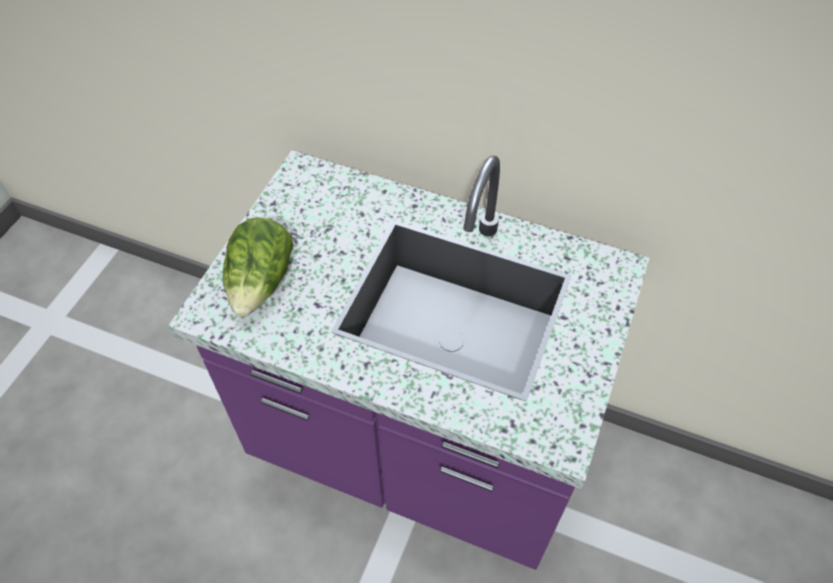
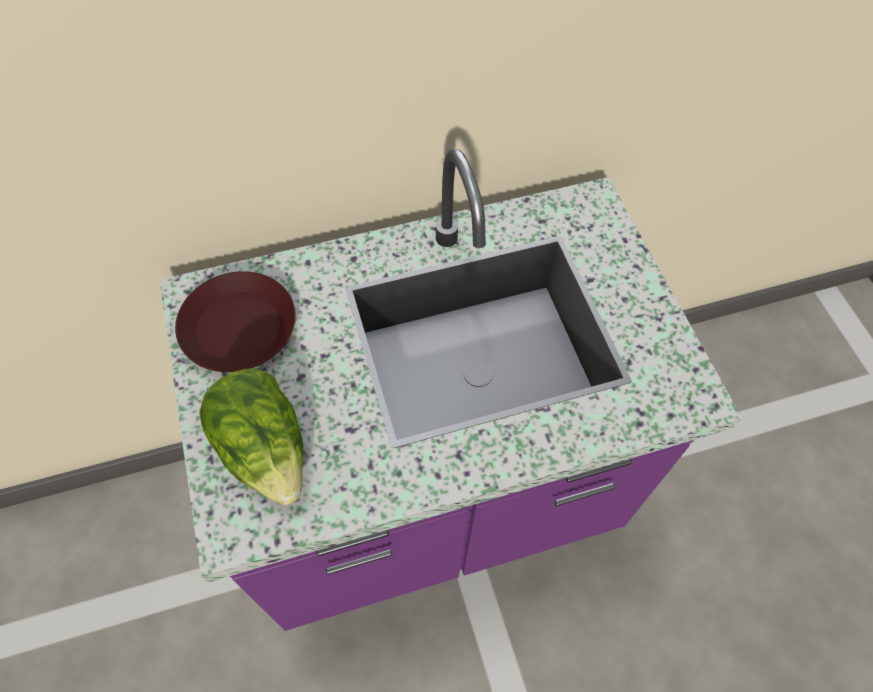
camera: 40 degrees left, 5 degrees up
(308, 206) = (239, 329): none -> brown plate

